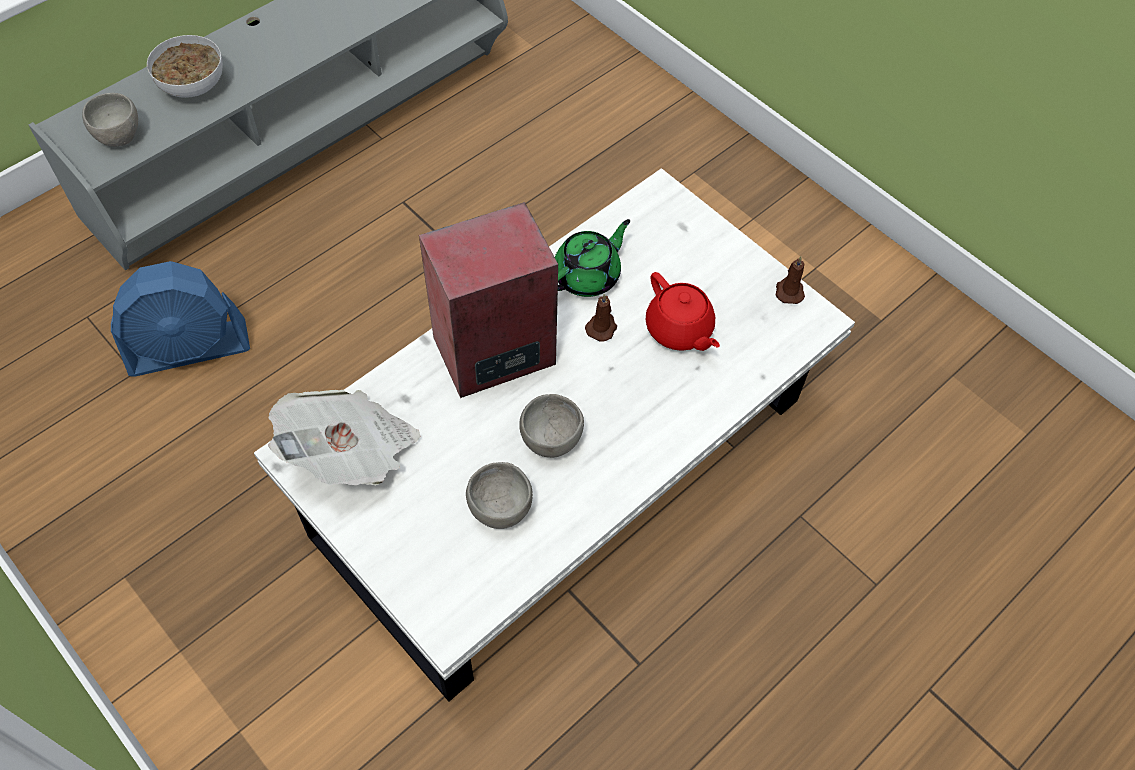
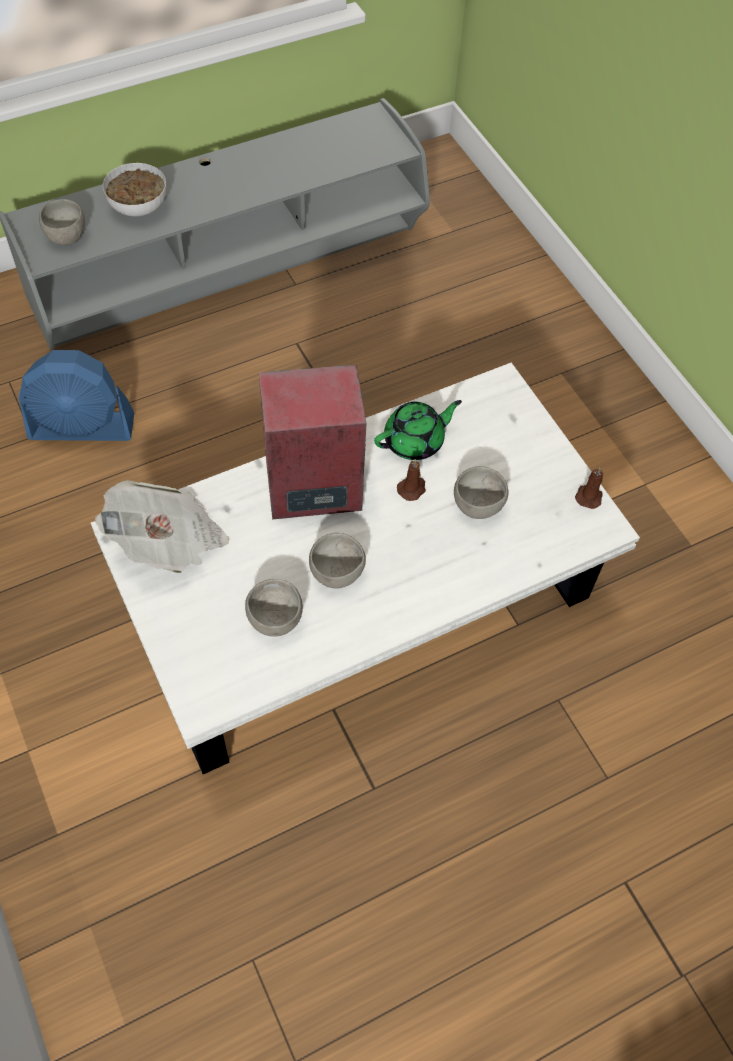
camera: 15 degrees right, 0 degrees up
(679, 330) = (479, 507): red teapot -> grey bowl

